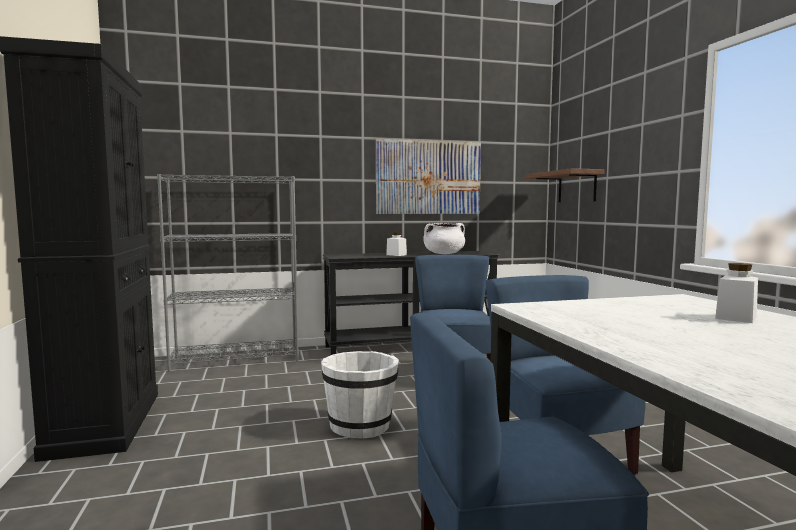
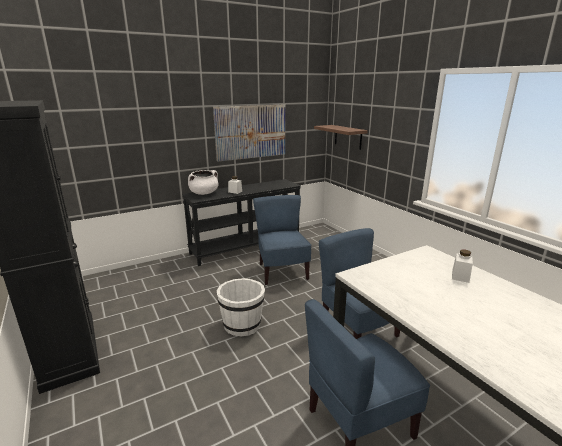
camera: 15 degrees left, 15 degrees up
(237, 359) = (132, 274): grey bookcase -> none
(444, 254) = (265, 187): white cooking pot -> white cooking pot (204, 193)

